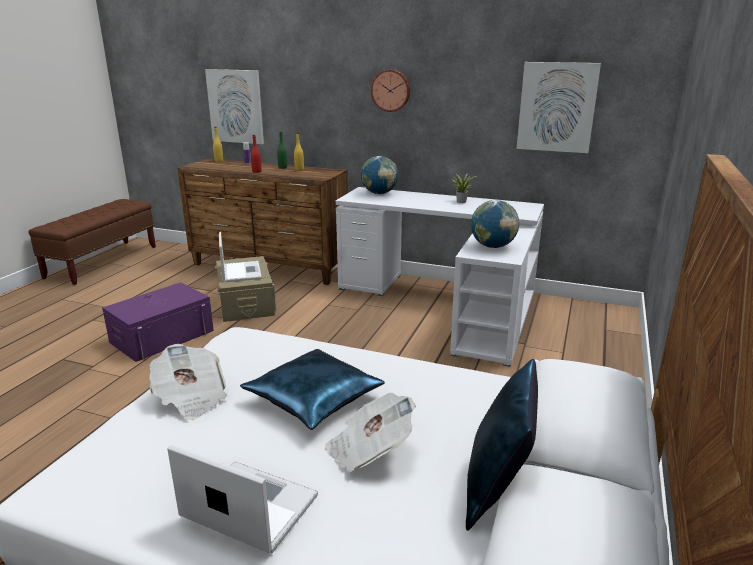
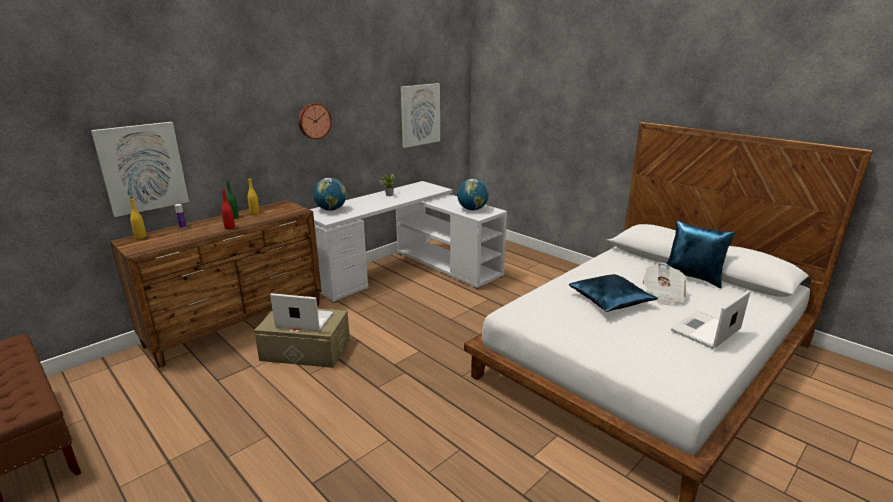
camera: 65 degrees left, 0 degrees up
(162, 336) = (327, 407): purple storage box -> none
(191, 398) = (594, 337): newspaper -> none

